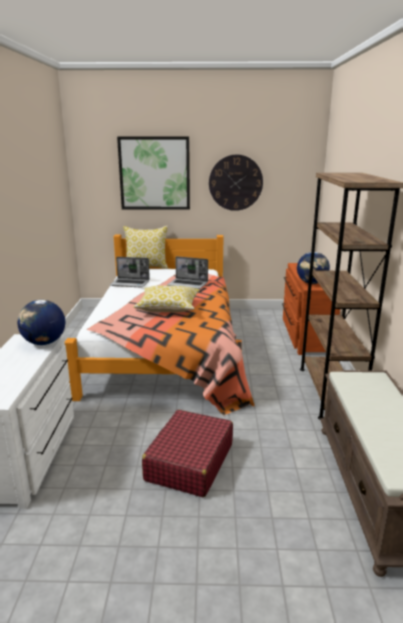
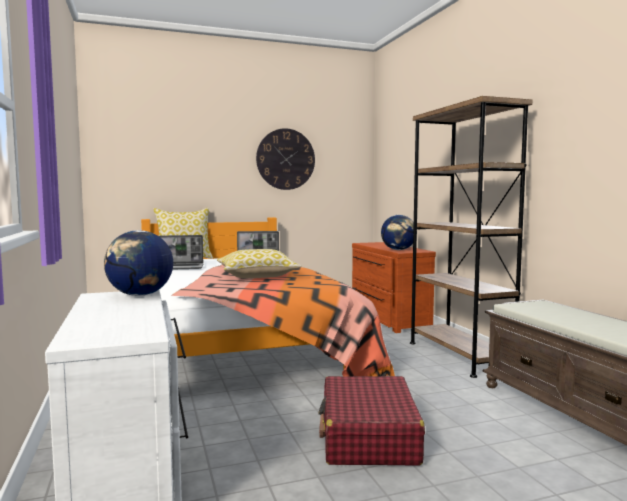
camera: 20 degrees left, 15 degrees down
(154, 173) = (193, 146): picture -> none

